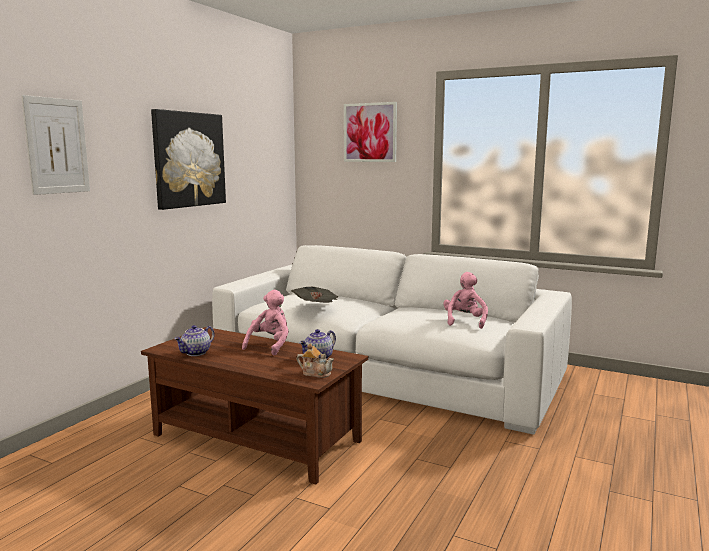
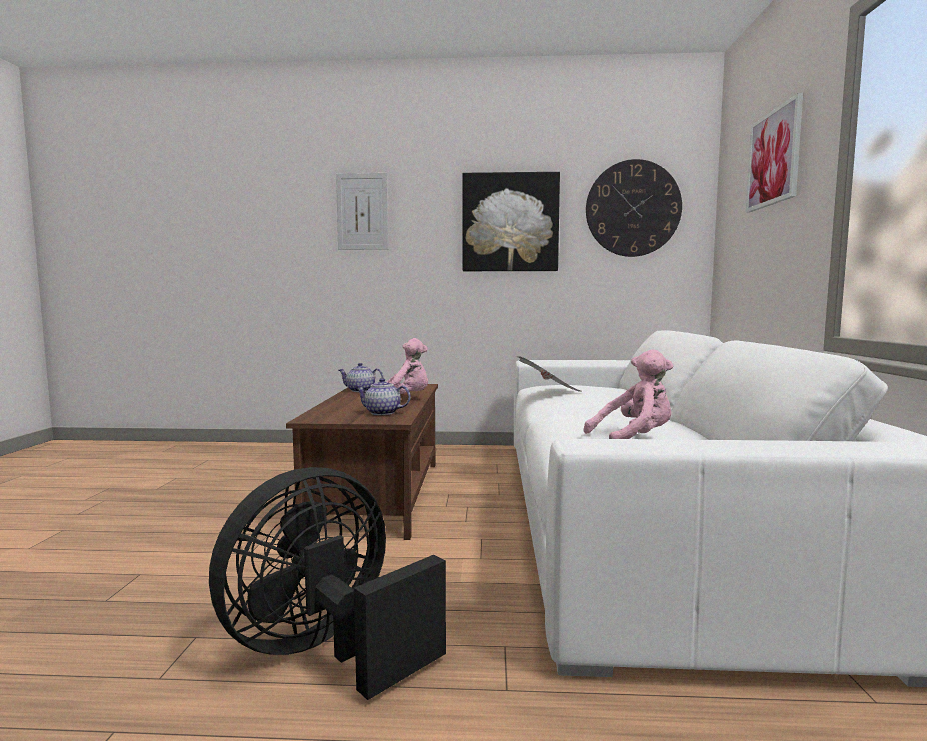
camera: 65 degrees right, 5 degrees down
(259, 148) = (633, 208): none -> wall clock
(316, 373) = (332, 417): teapot -> none
(489, 489) = (326, 650): none -> black fan

